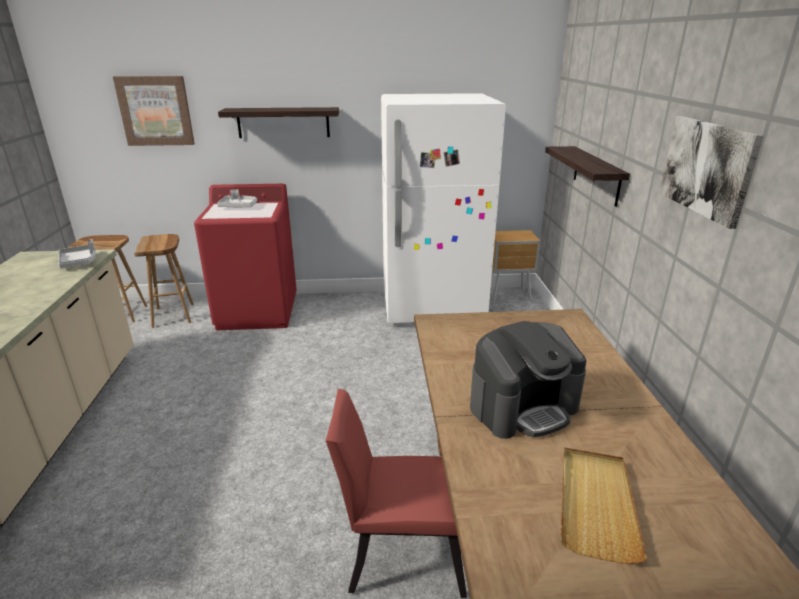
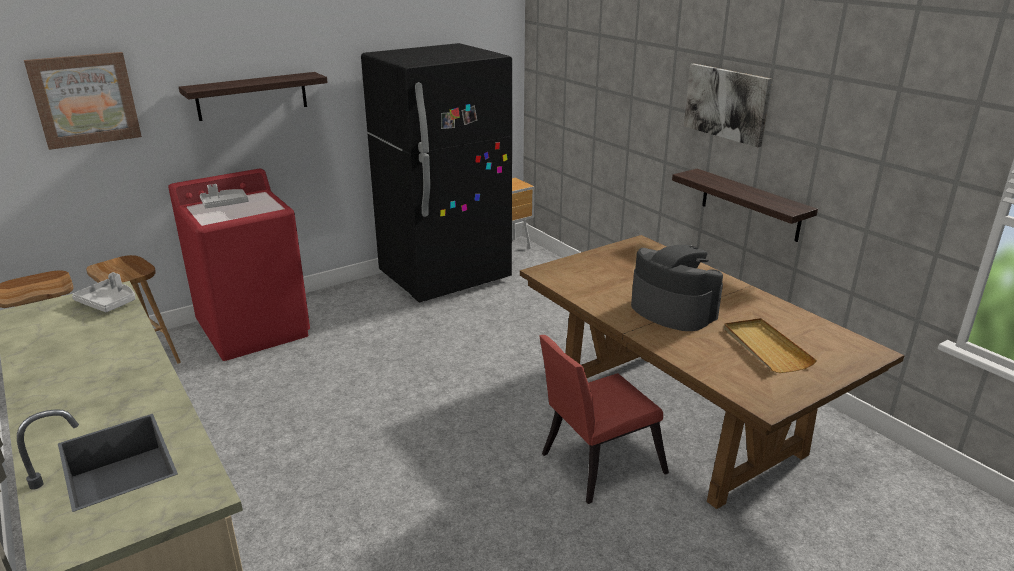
camera: 30 degrees left, 0 degrees up
(433, 307) = (445, 278): white fridge -> black fridge
(523, 406) = (672, 310): coffee machine -> coffee machine turned 75 degrees counterclockwise
(596, 175) = (599, 115): shelf -> shelf (750, 205)

